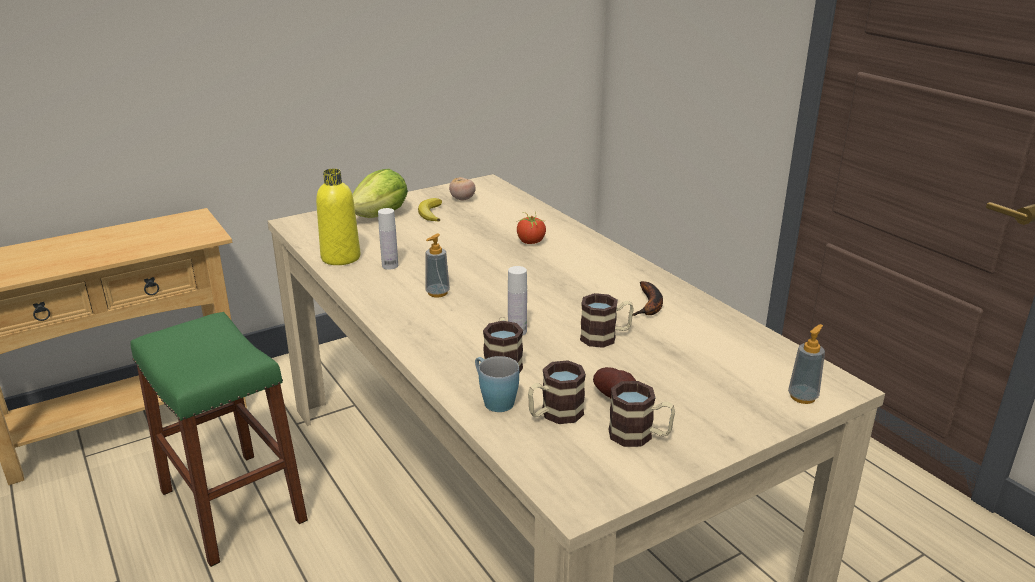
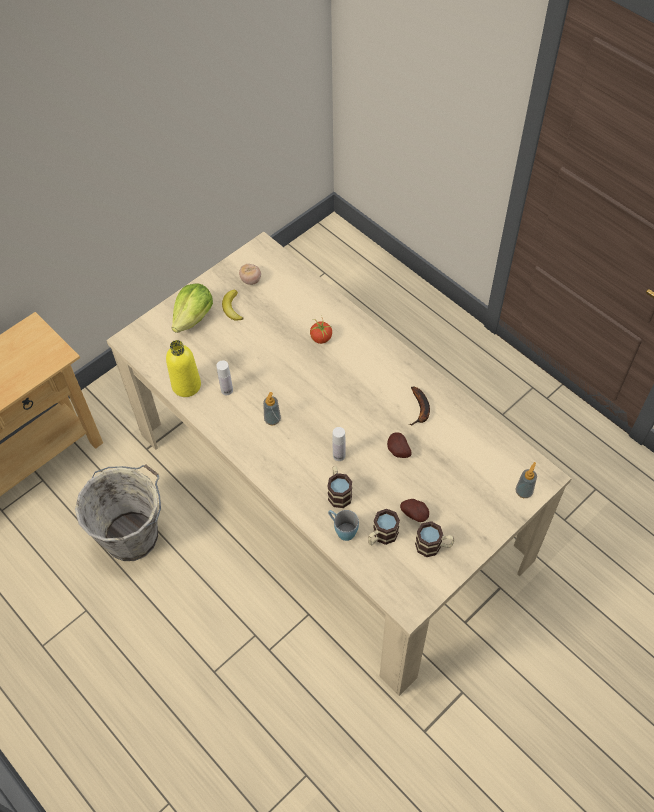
camera: 10 degrees left, 30 degrees up
(232, 505) = (133, 535): green stool -> grey bucket
(605, 337) = (397, 451): mug -> potato

